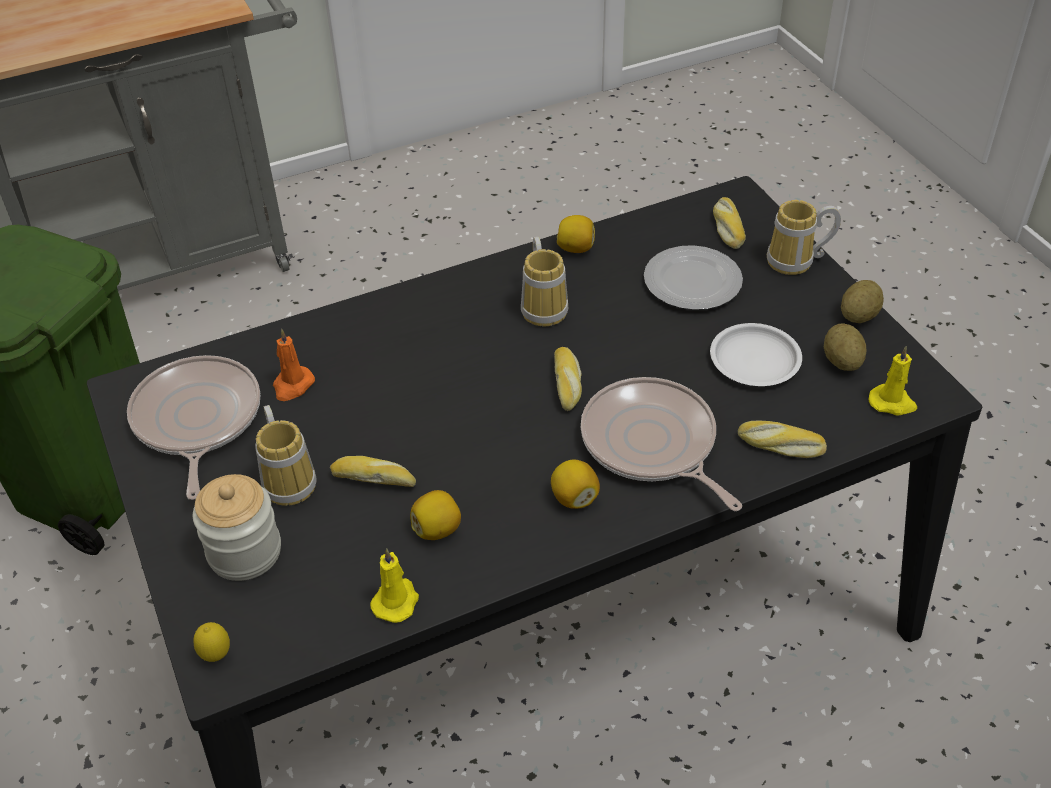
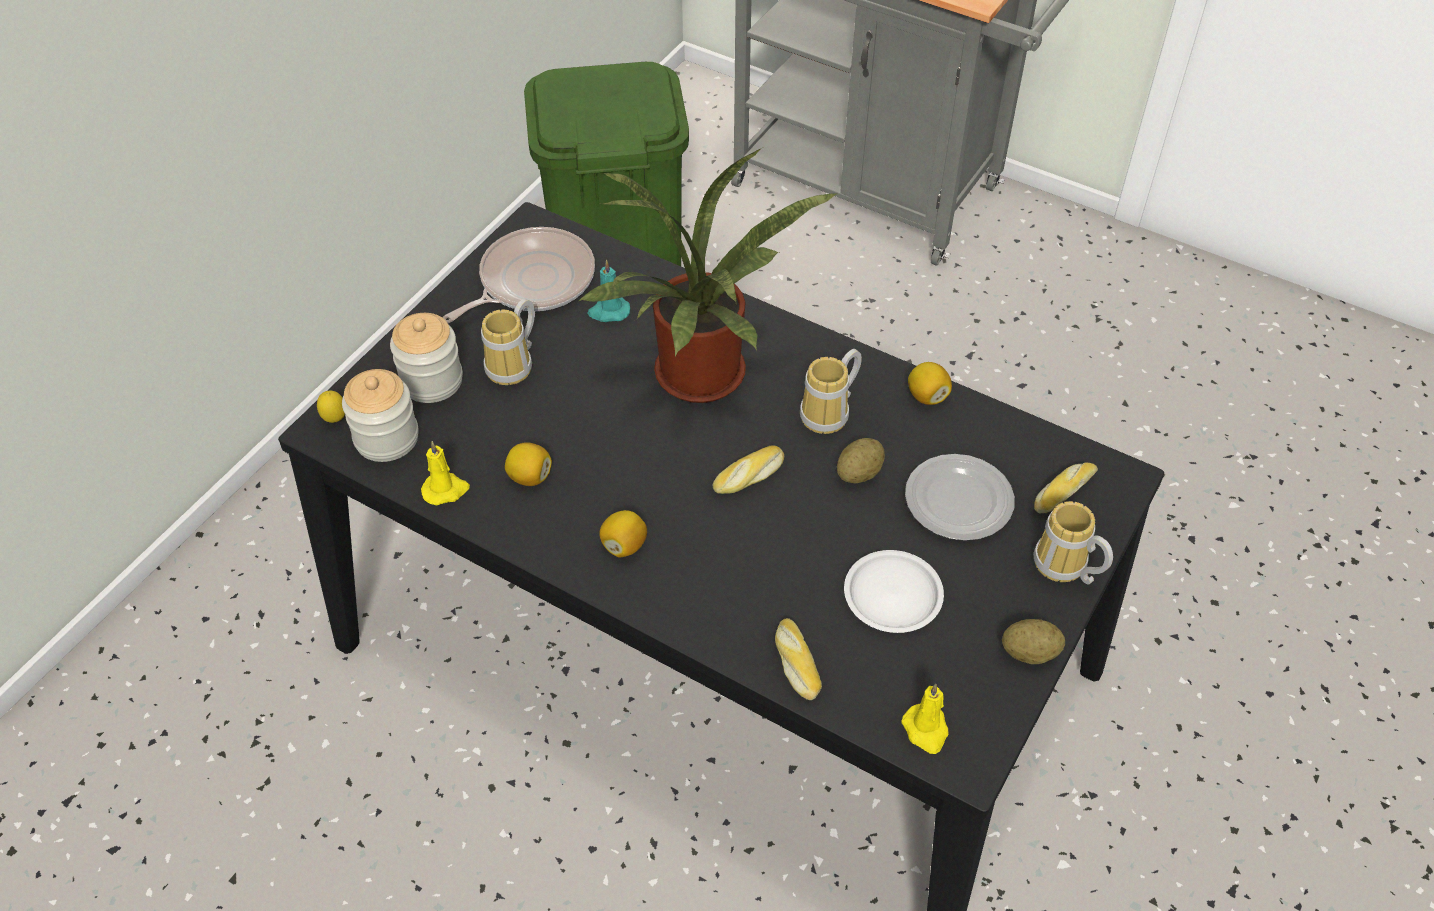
camera: 55 degrees right, 5 degrees up
(284, 621) = (386, 438): none -> jar
(292, 386) = (608, 311): orange candle -> turquoise candle
(374, 478) = (552, 412): bread -> none
(436, 365) = (701, 382): none -> potted plant
(652, 444) = (724, 569): frying pan -> none
(842, 361) = (950, 665): potato -> potato (859, 473)

